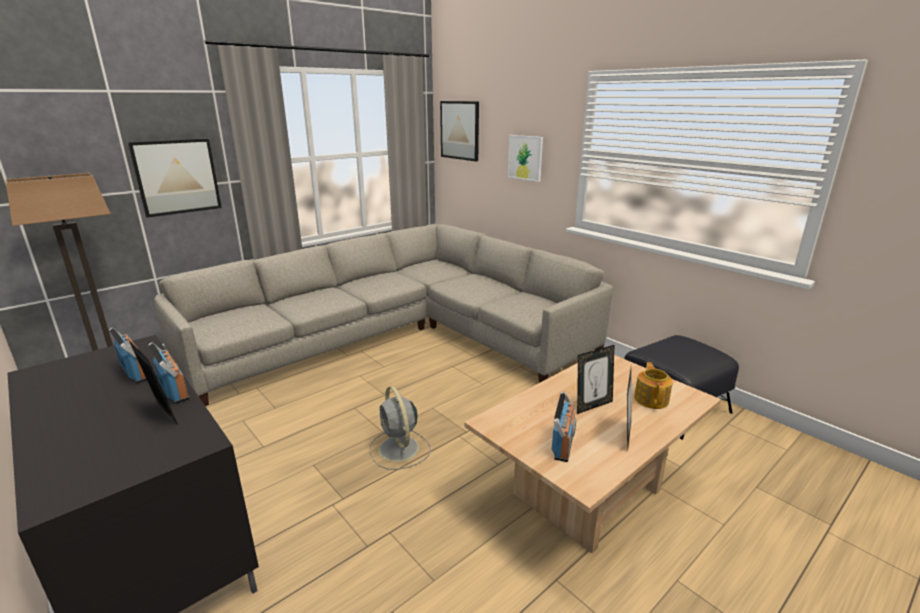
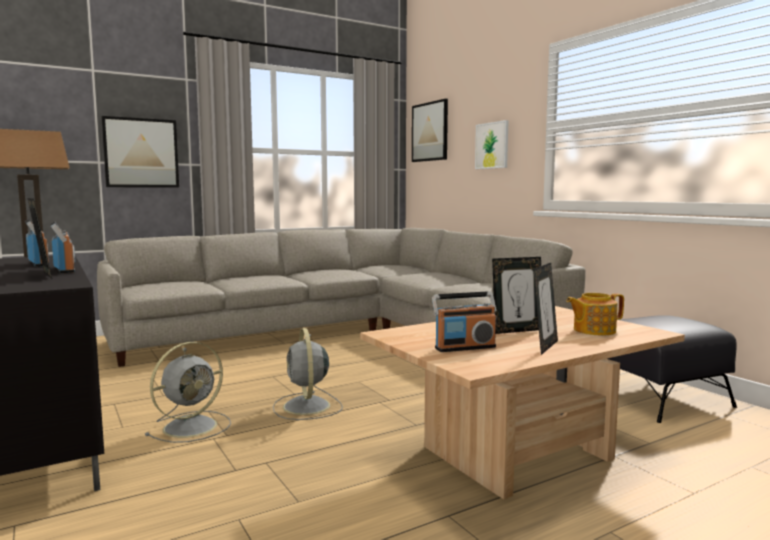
camera: 10 degrees right, 15 degrees down
(307, 489) = (192, 426): none -> grey fan
(563, 444) = (465, 347): radio -> radio turned 45 degrees clockwise
(651, 399) = (593, 330): teapot -> teapot turned 120 degrees counterclockwise

